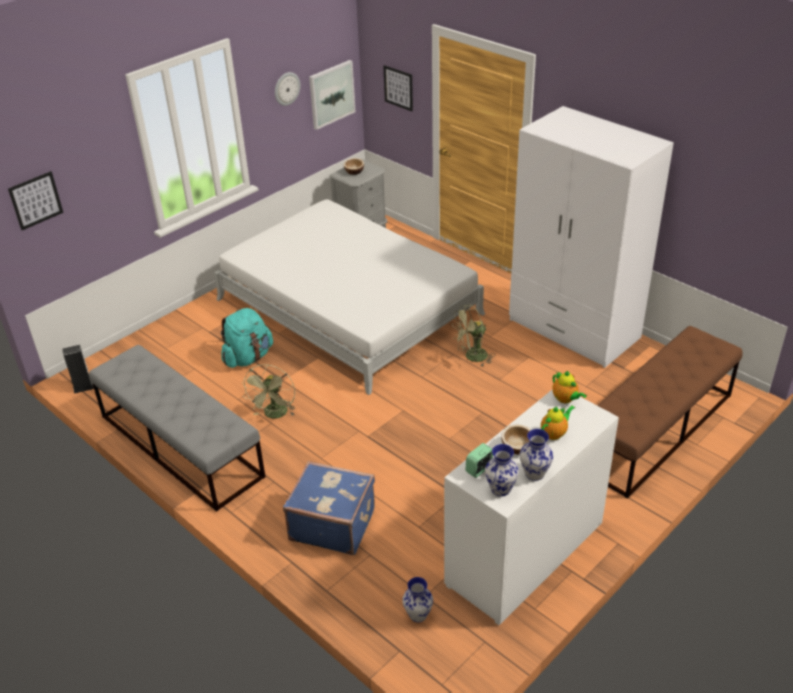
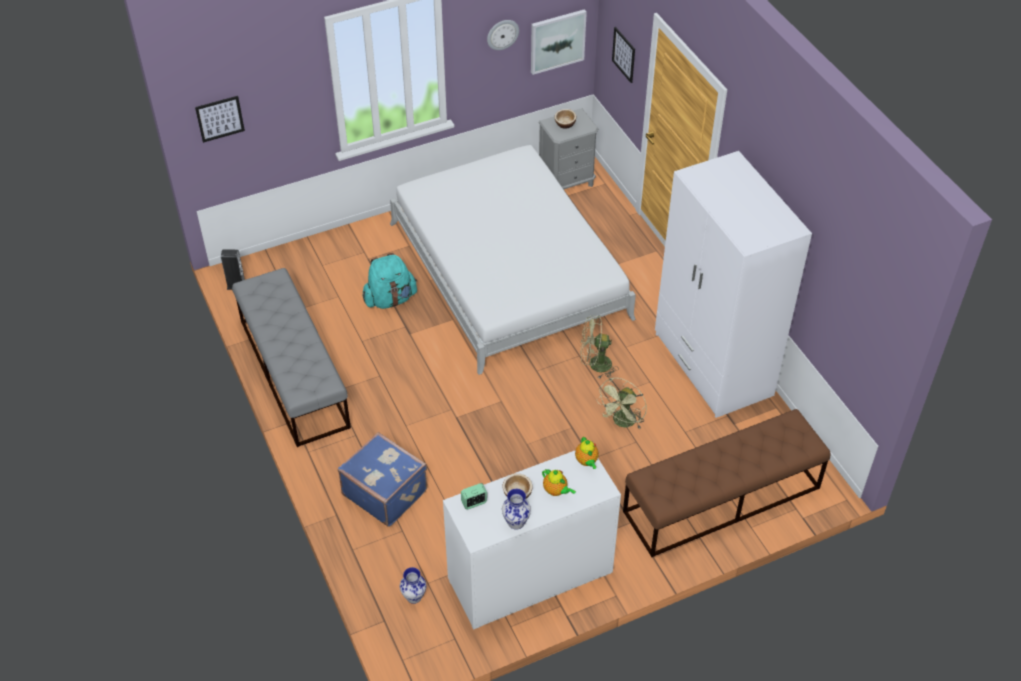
camera: 20 degrees right, 10 degrees up
(275, 415) = (386, 368): green fan -> green fan (622, 423)
(501, 489) = (481, 527): vase -> none
(554, 433) = (556, 491): teapot -> teapot turned 60 degrees clockwise

